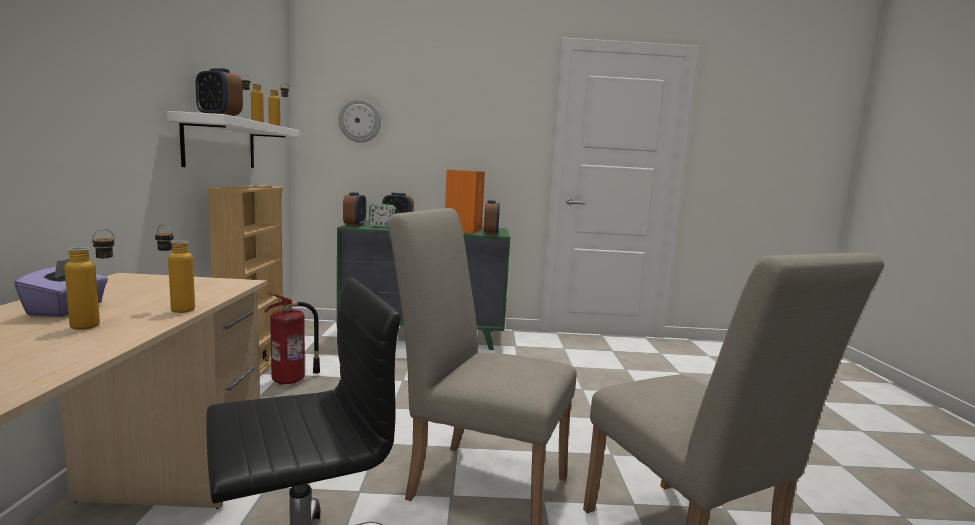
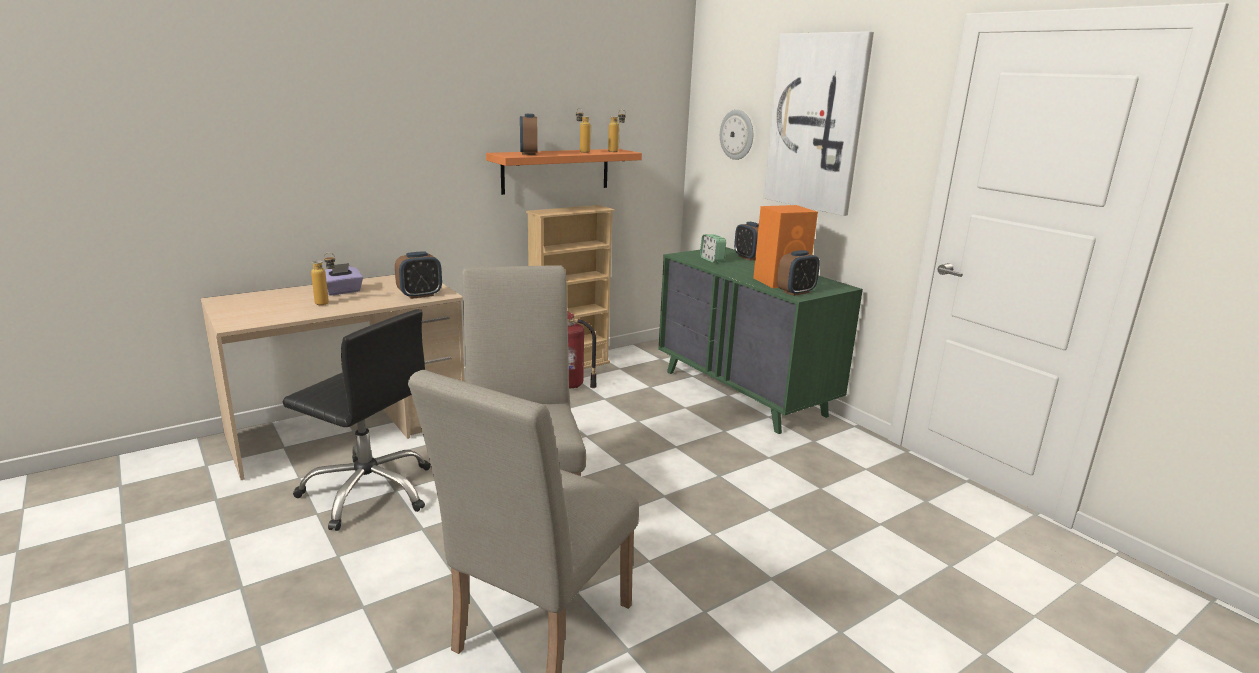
camera: 55 degrees right, 10 degrees up
(176, 309) = (370, 304): bottle -> none
(220, 144) = (556, 170): white shelf -> orange shelf
(354, 225) = (690, 254): alarm clock -> alarm clock (420, 295)
(447, 109) = (816, 123): none -> picture

